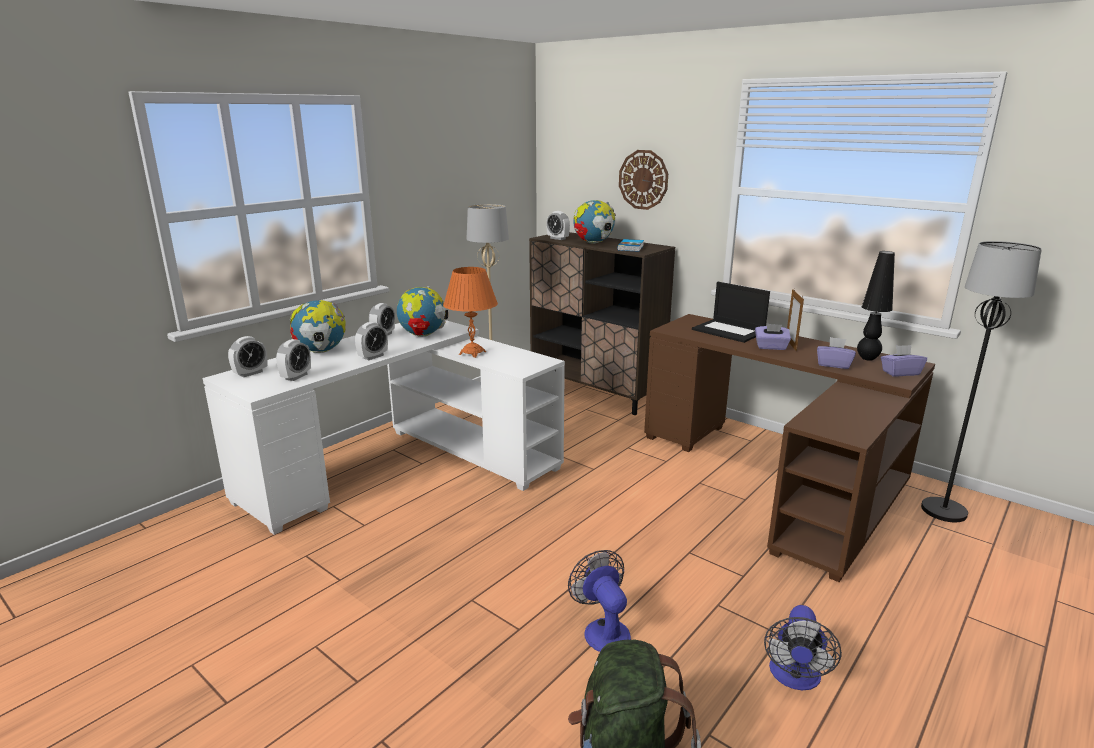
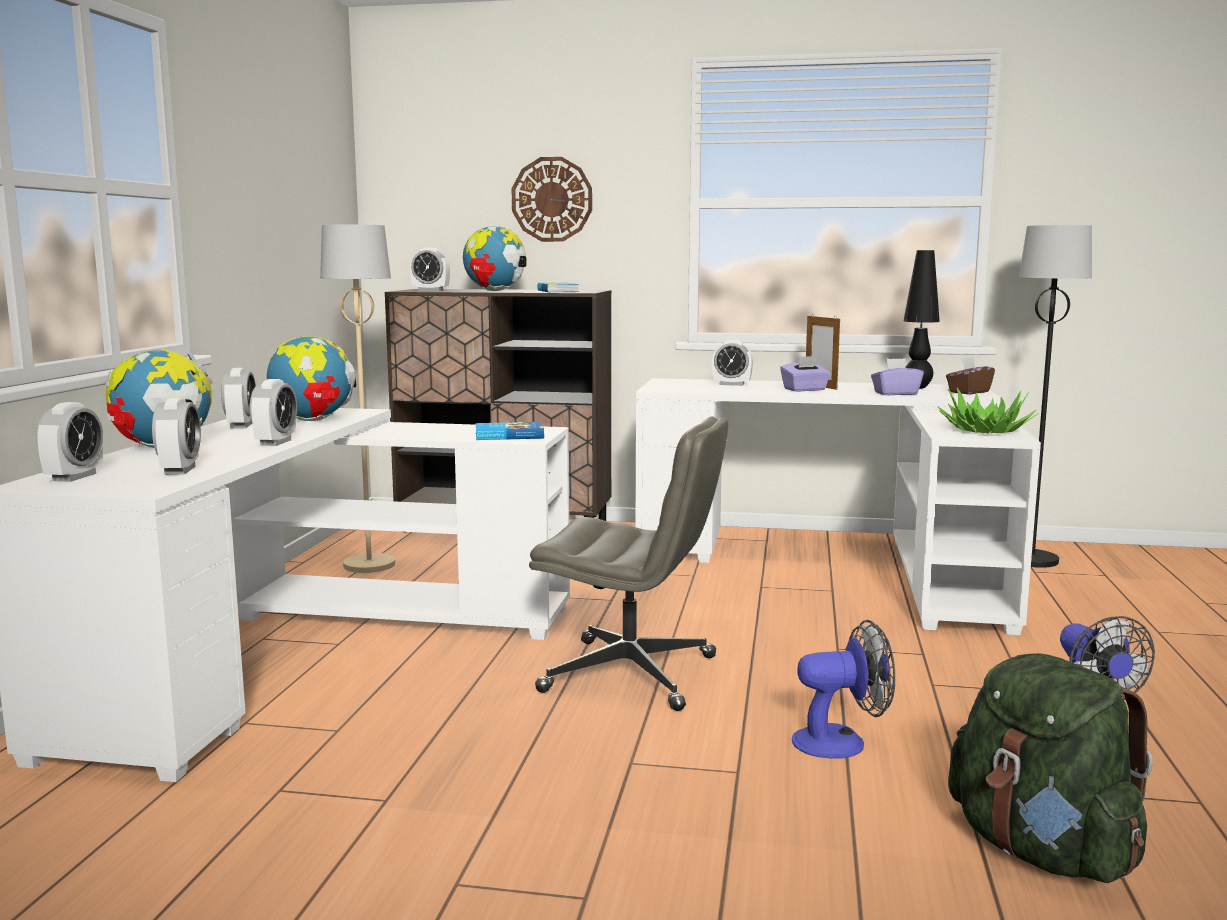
camera: 30 degrees left, 10 degrees down
(472, 353) = (418, 434): orange table lamp -> none
(516, 364) = (508, 435): none -> book
(542, 533) = (632, 674): none -> grey office chair
(603, 630) = (841, 741): fan -> fan turned 135 degrees clockwise
(729, 331) = (731, 384): laptop -> alarm clock
(781, 477) = (844, 565): brown desk -> white desk
(845, 423) = (985, 430): none -> potted plant
(900, 373) = (968, 392): purple tissue box -> brown tissue box

